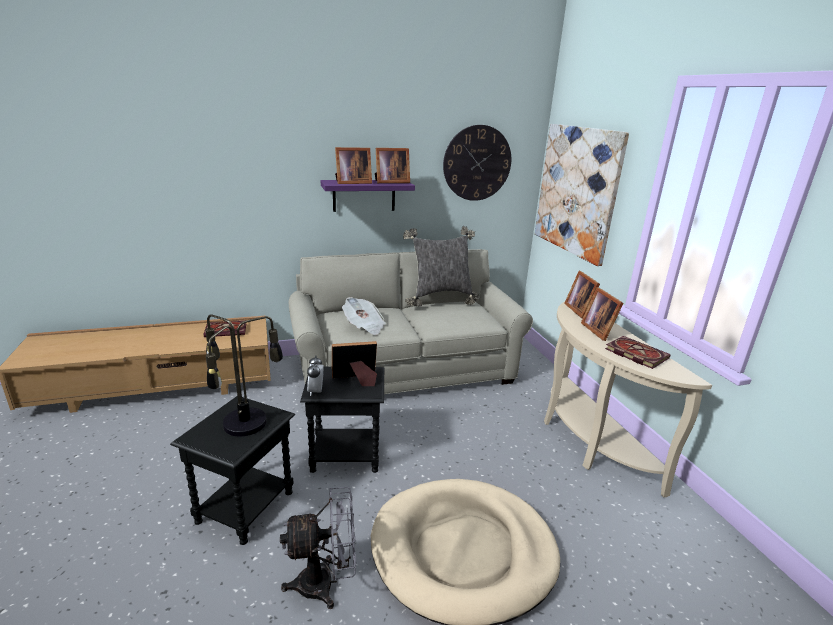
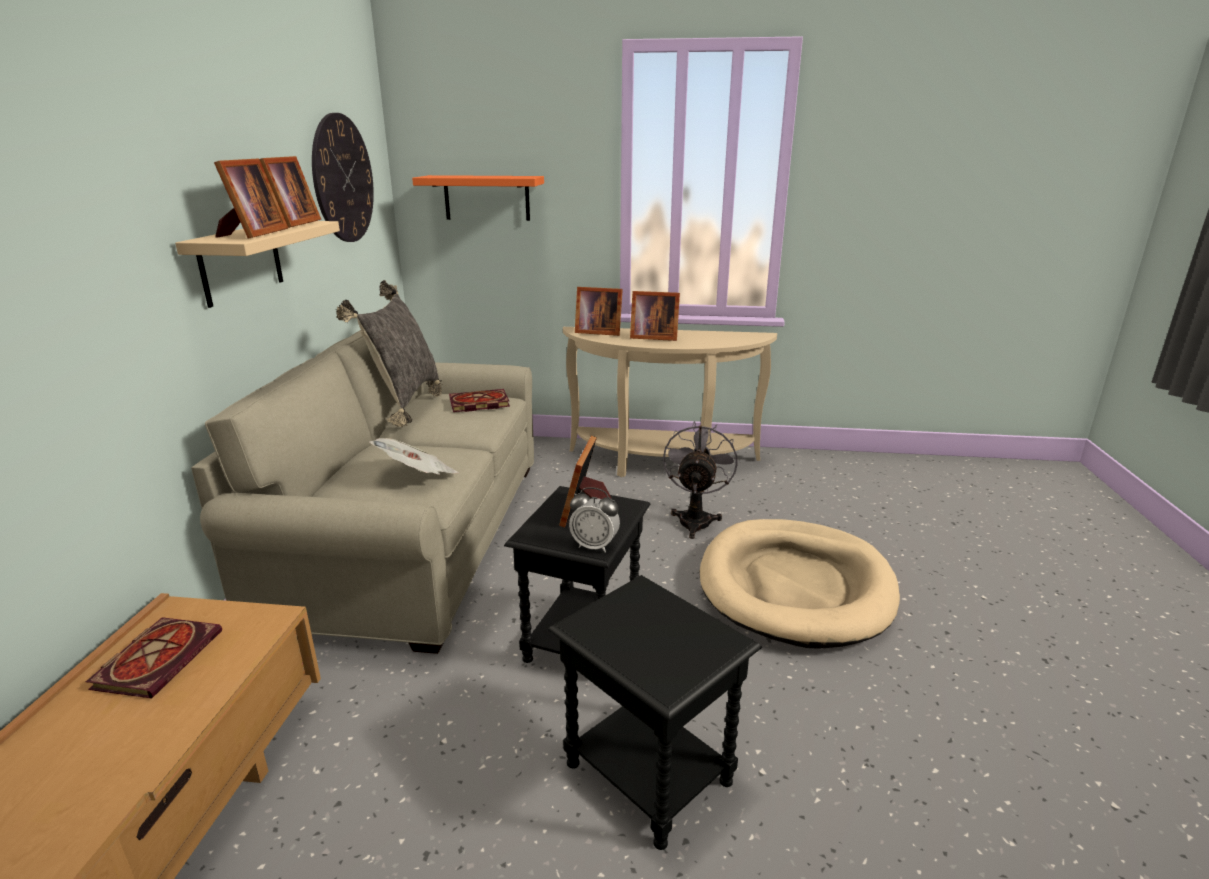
camera: 65 degrees left, 0 degrees up
(244, 423) = (650, 622): table lamp -> none
(325, 583) = (820, 703): grey fan -> grey fan (695, 518)
(364, 195) = (241, 262): purple shelf -> beige shelf
(577, 191) = (487, 198): picture -> orange shelf
(634, 353) = (710, 338): book -> book (478, 403)

